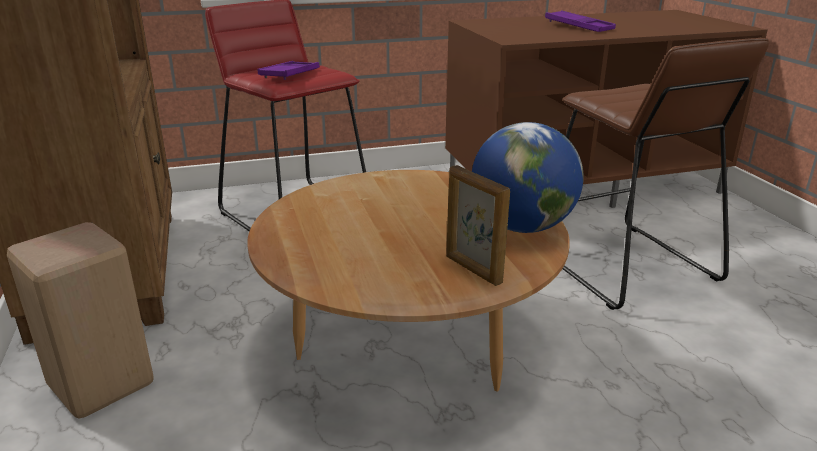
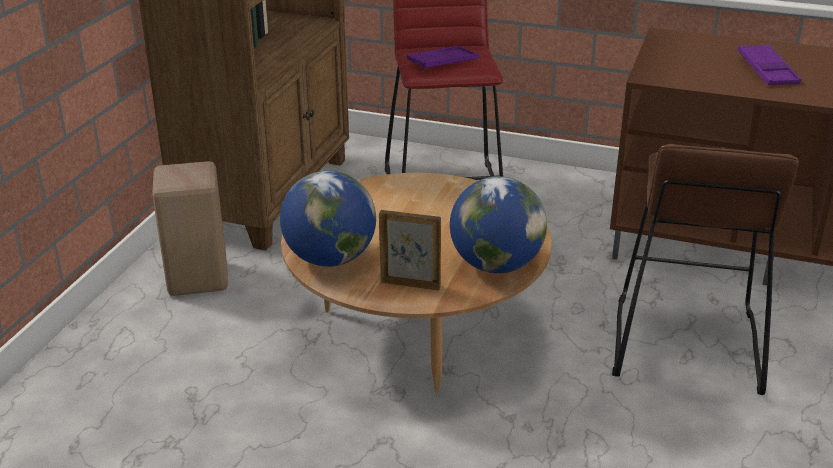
camera: 35 degrees right, 5 degrees up
(354, 276) = (330, 259): none -> globe
(472, 270) = (410, 284): picture frame -> picture frame turned 105 degrees clockwise

